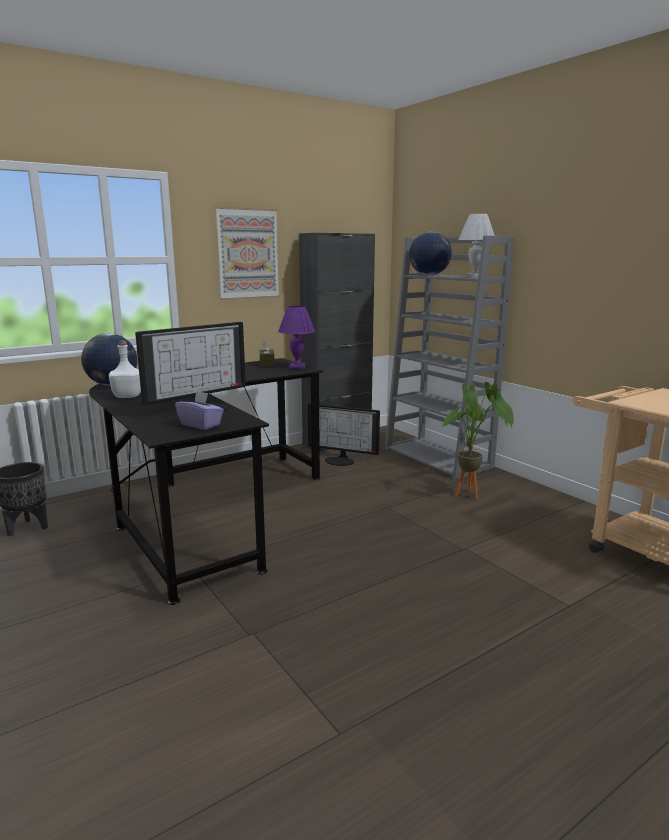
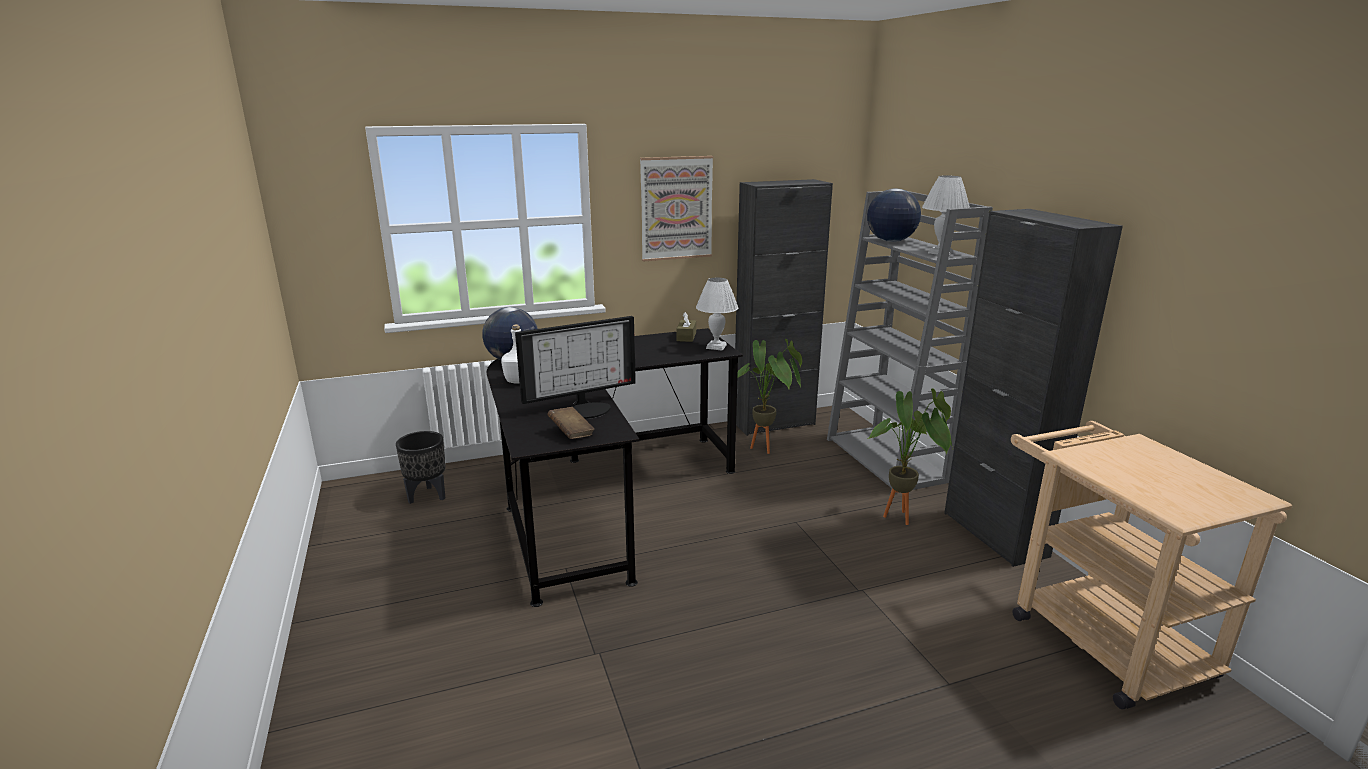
camera: 15 degrees right, 5 degrees up
(200, 425) = (571, 433): purple tissue box -> brown book
(297, 367) = (717, 347): purple table lamp -> white table lamp
(340, 460) = (768, 449): monitor -> potted plant
(544, 497) = (994, 534): none -> black cabinet

